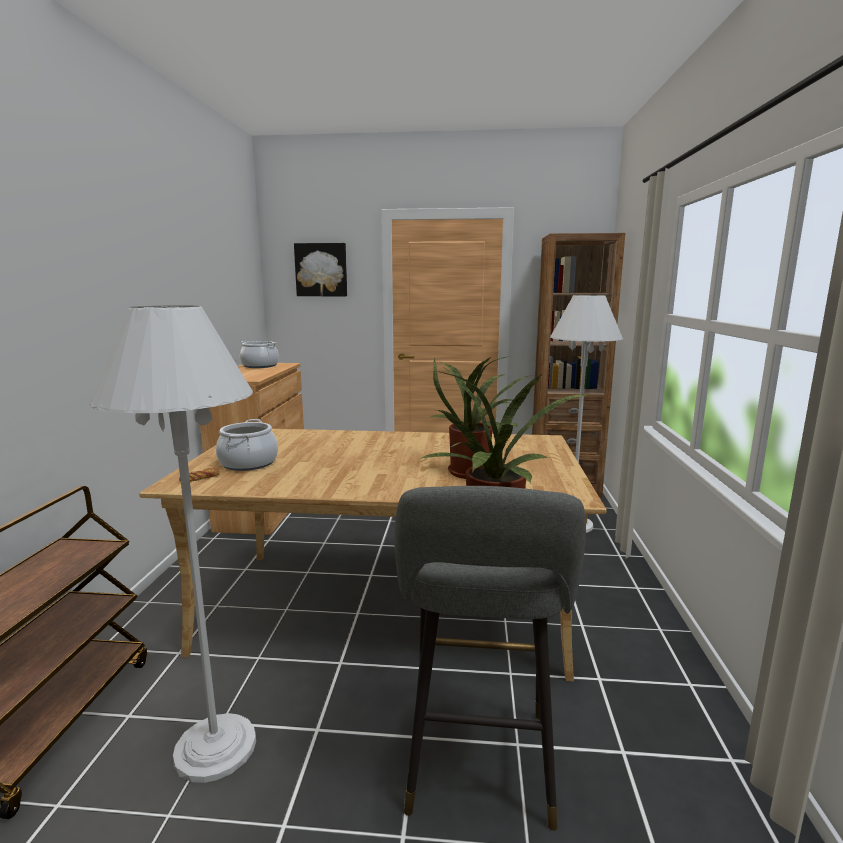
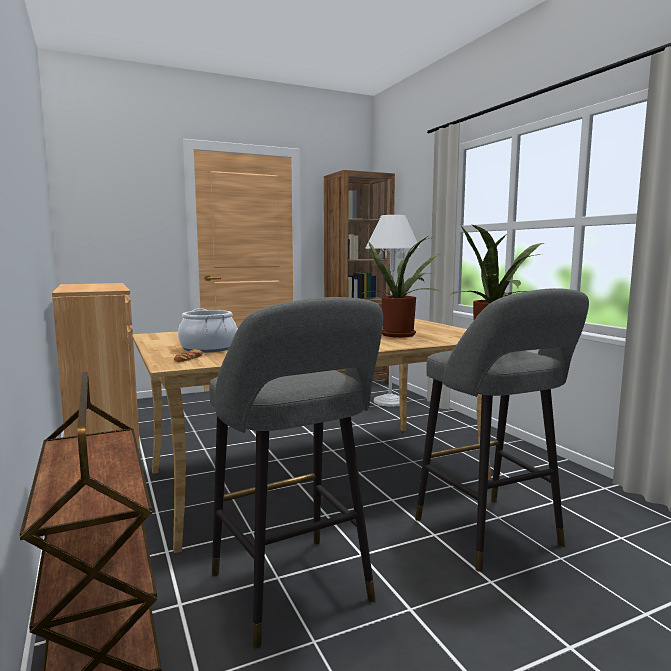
camera: 30 degrees left, 5 degrees down
(215, 748) = (295, 592): white floor lamp -> grey stool
(260, 366) = (87, 285): cooking pot -> none
(321, 270) = (121, 193): picture -> none

